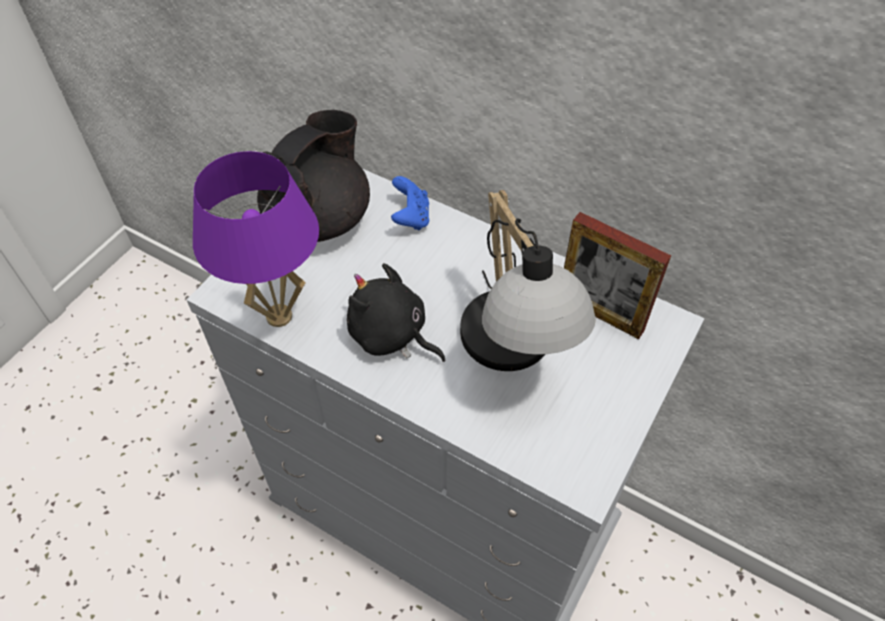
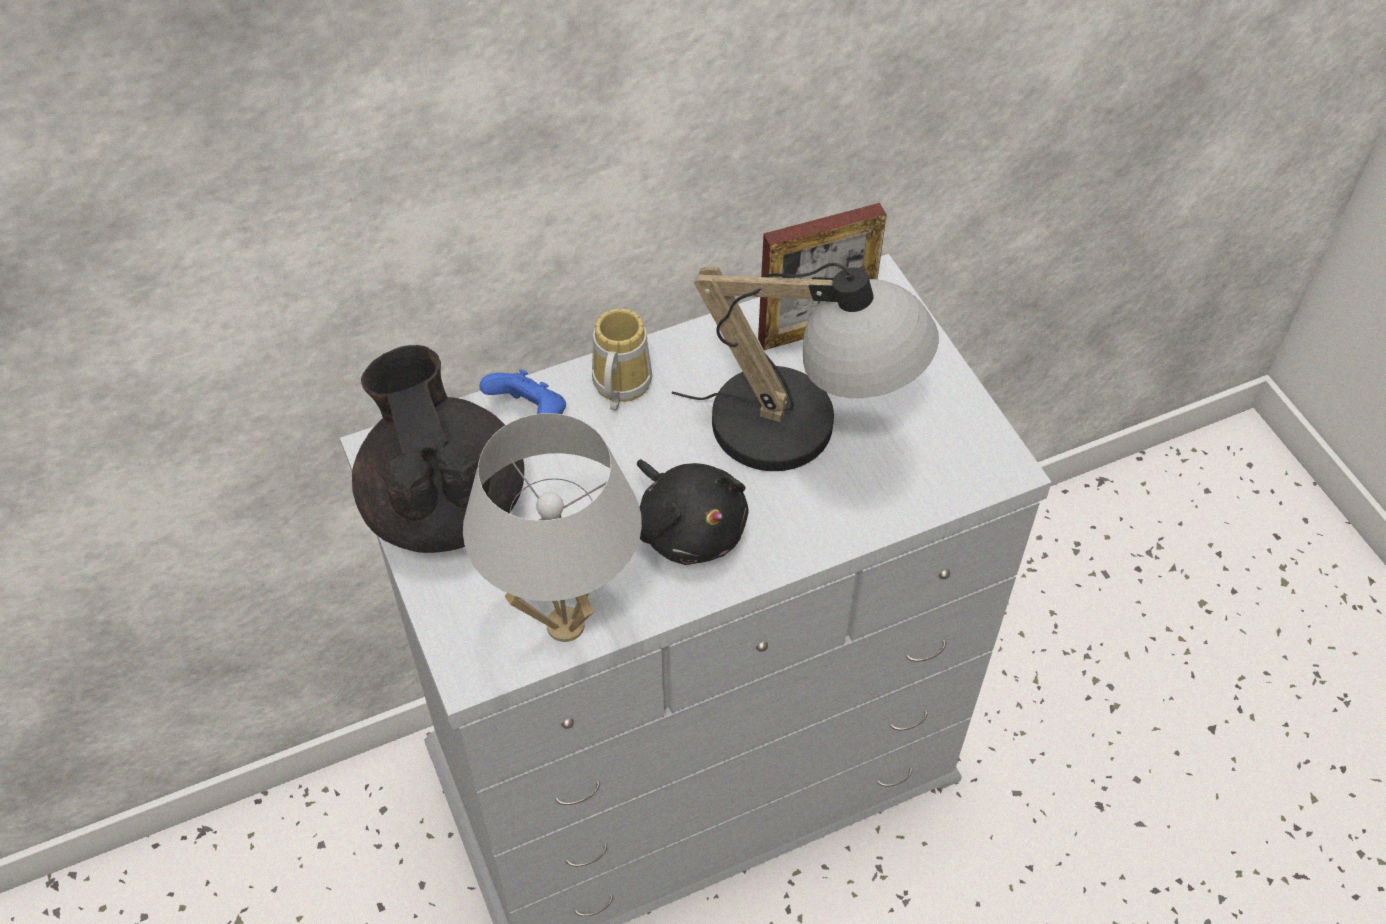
camera: 55 degrees left, 0 degrees up
(279, 315) = (565, 624): purple table lamp -> white table lamp
(391, 335) = (689, 527): black plush toy -> black plush toy turned 105 degrees counterclockwise
(463, 244) = (617, 388): none -> mug

